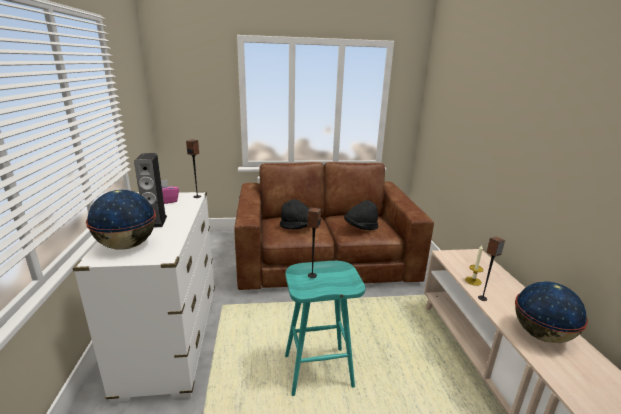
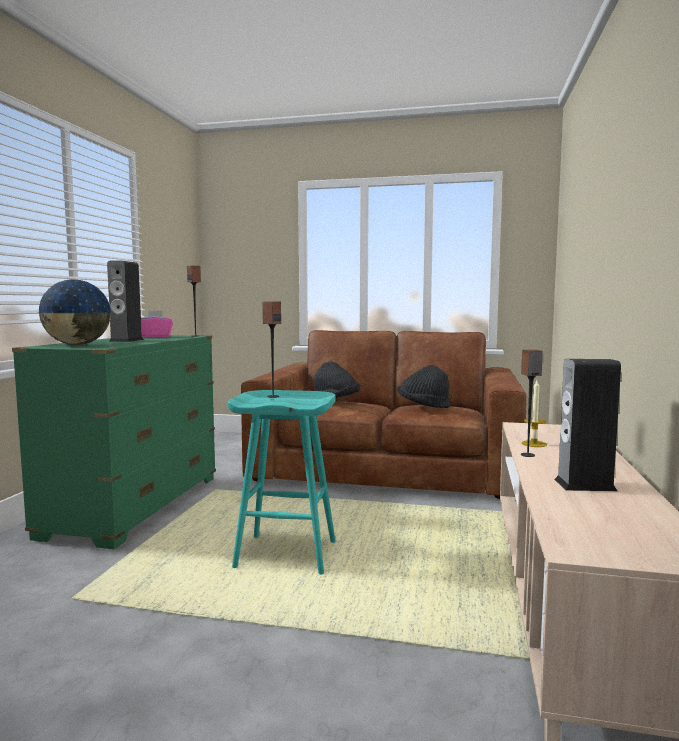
camera: 20 degrees right, 15 degrees down
(172, 338) = (135, 506): white dresser -> green dresser
(541, 335) = (584, 485): globe -> speaker

